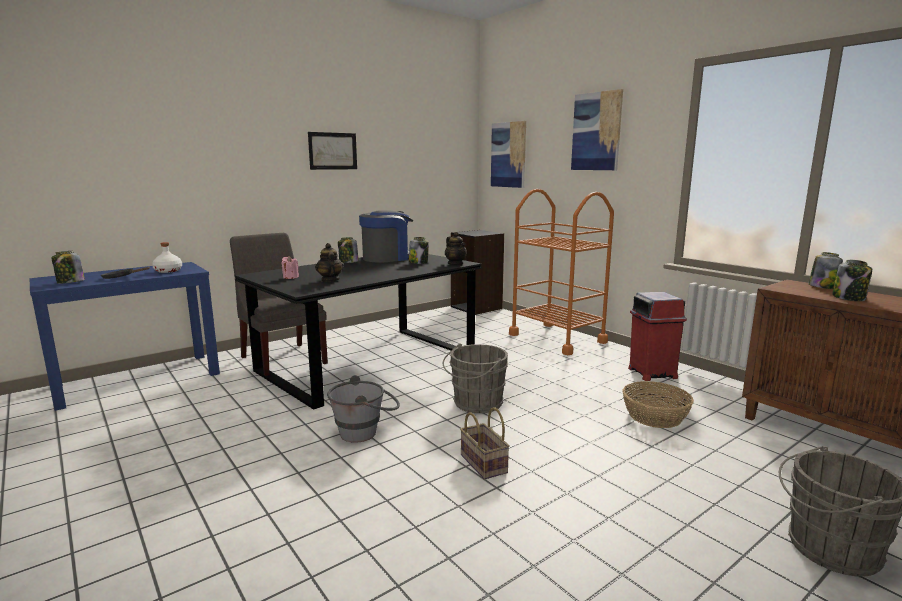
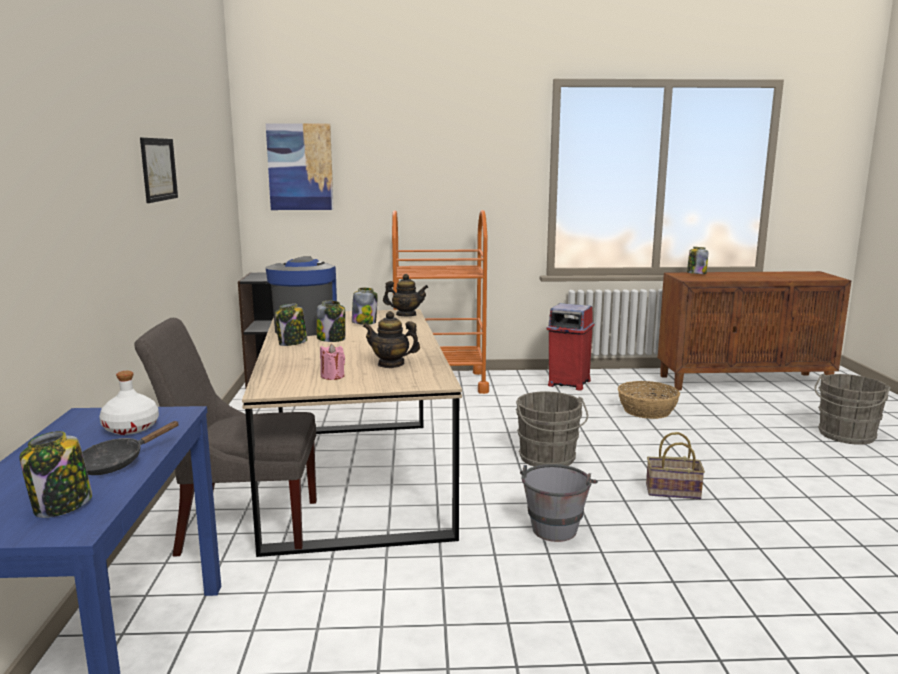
camera: 55 degrees left, 0 degrees up
(367, 362) = (353, 477): black dining table -> beige dining table
(596, 131) = (442, 142): picture -> none
(849, 298) = (731, 277): jar -> jar (331, 339)

